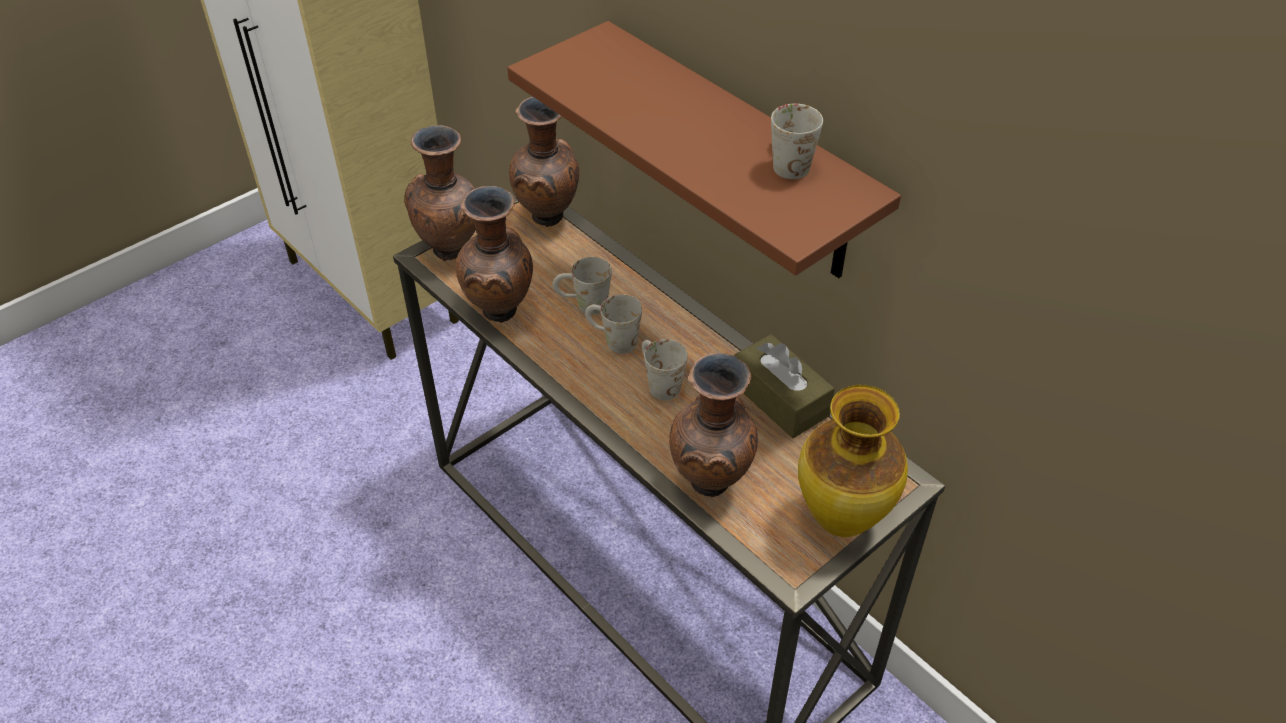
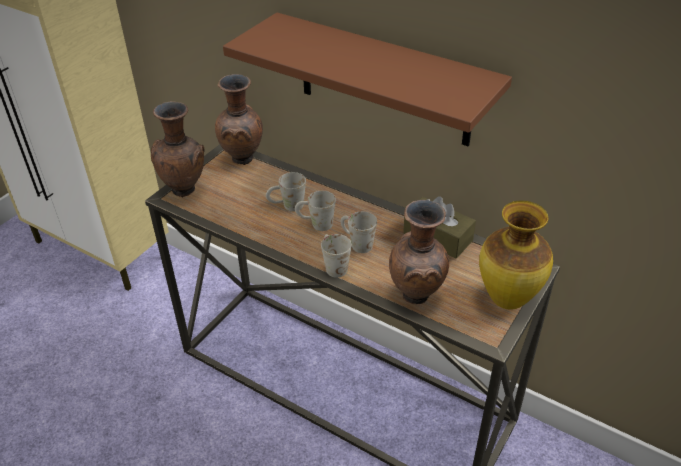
camera: 15 degrees left, 5 degrees down
(501, 313) = (234, 221): brown vase -> none
(787, 161) = (433, 69): white mug -> white mug (333, 265)

